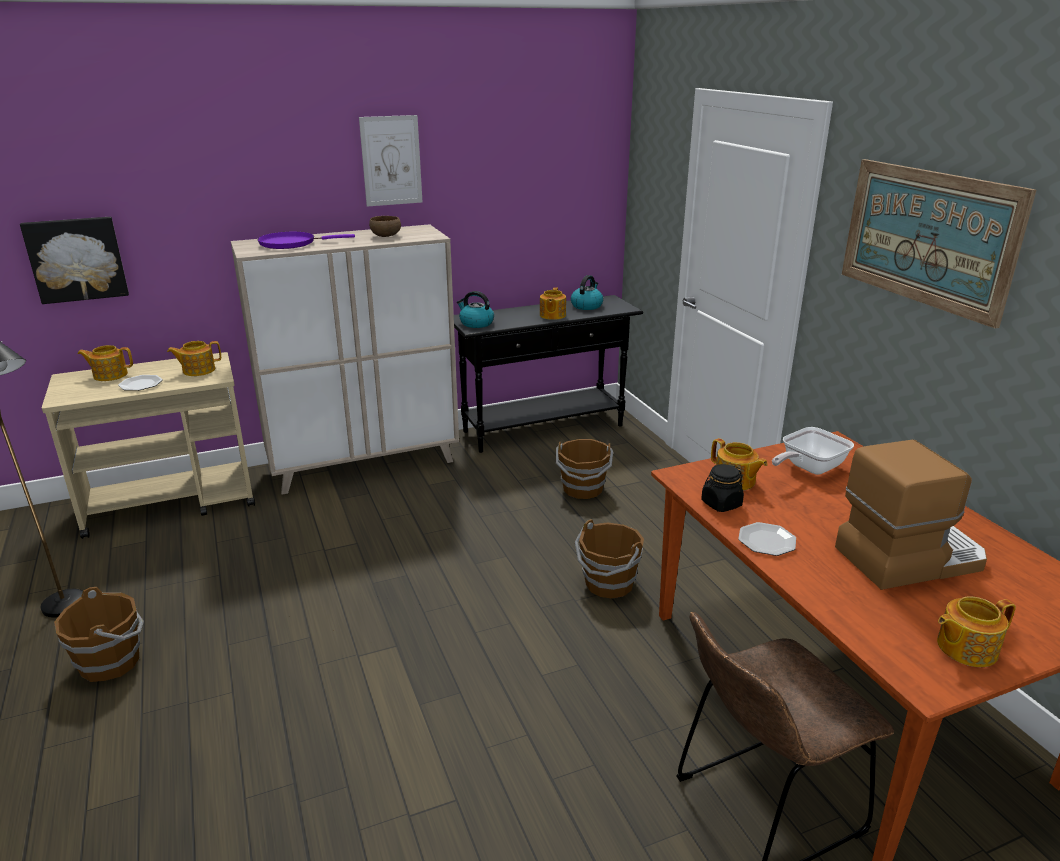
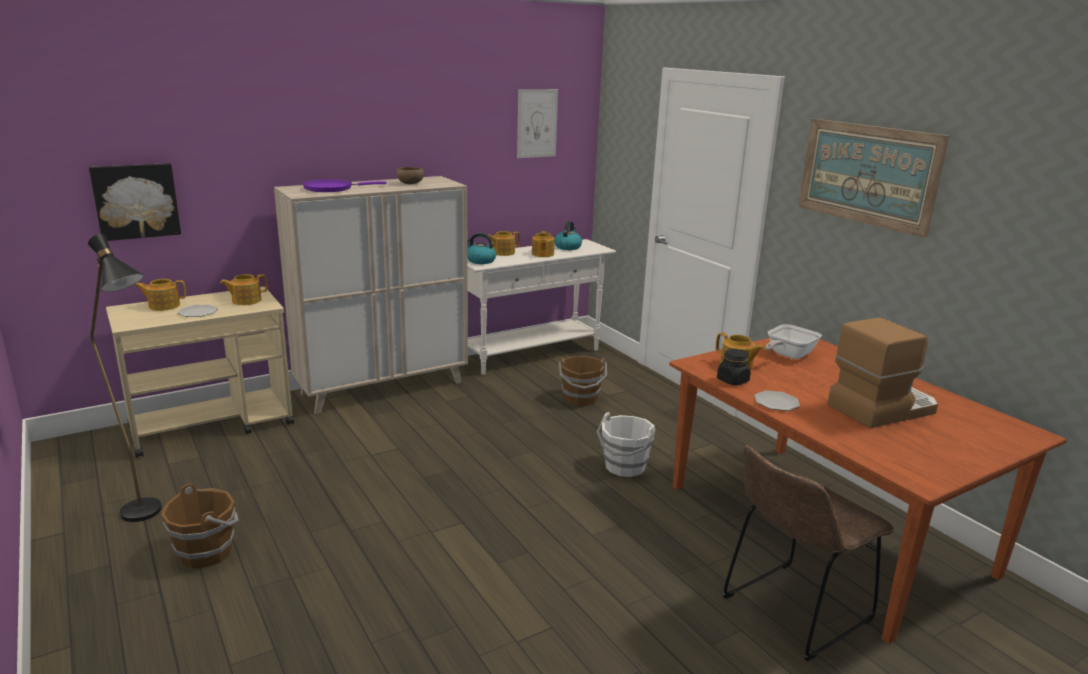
camera: 10 degrees left, 5 degrees down
(391, 161) = (410, 121): picture -> picture (537, 123)
(544, 429) = (532, 354): black console table -> white console table
(608, 584) = (624, 467): brown bucket -> white bucket
(965, 648) = (940, 459): teapot -> teapot (503, 253)

